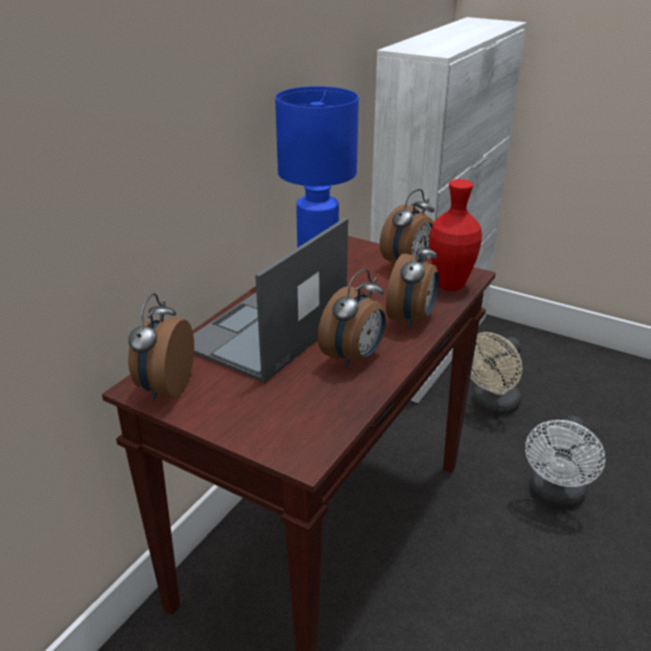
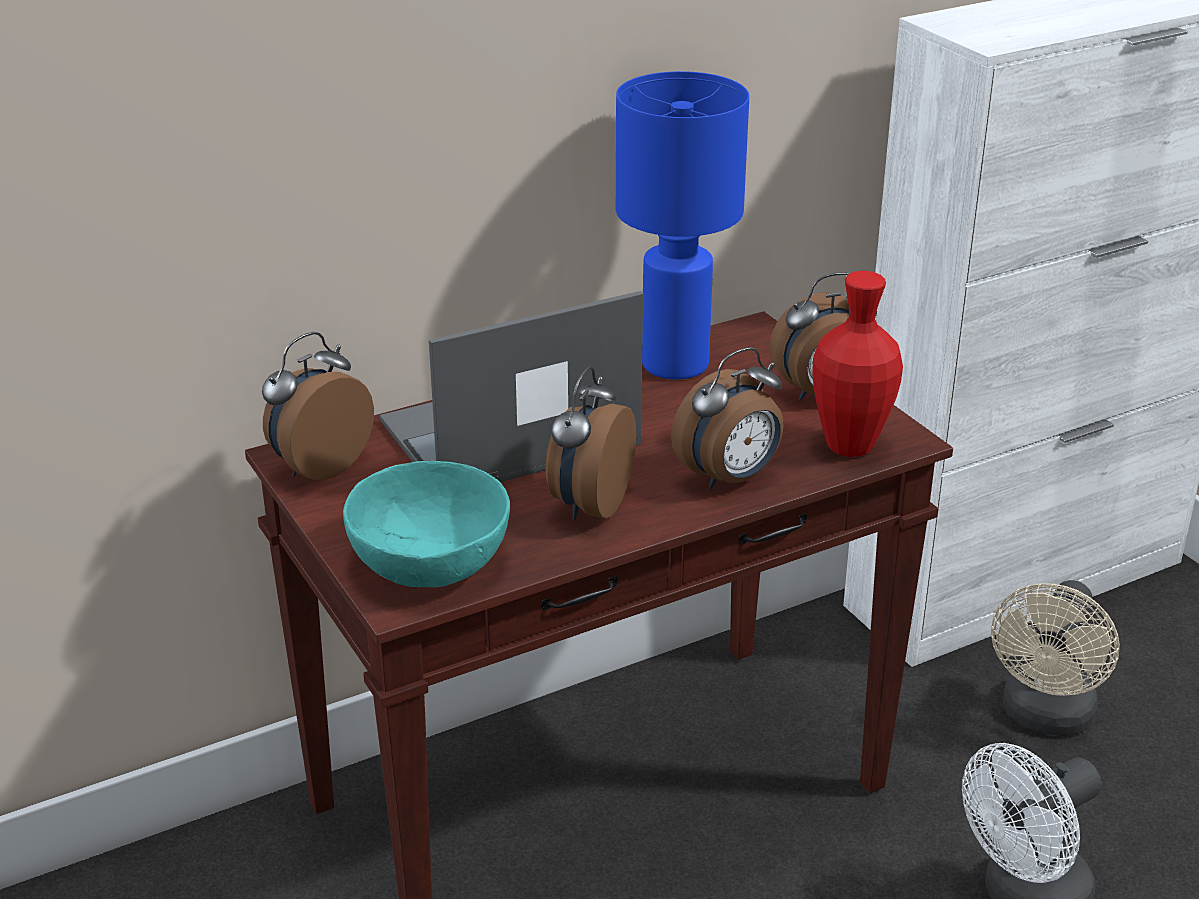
camera: 30 degrees right, 0 degrees up
(299, 424) = (431, 561): none -> turquoise bowl
(354, 358) = (588, 504): alarm clock -> alarm clock turned 135 degrees clockwise
(491, 405) = (1045, 718): beige fan -> beige fan turned 45 degrees counterclockwise

